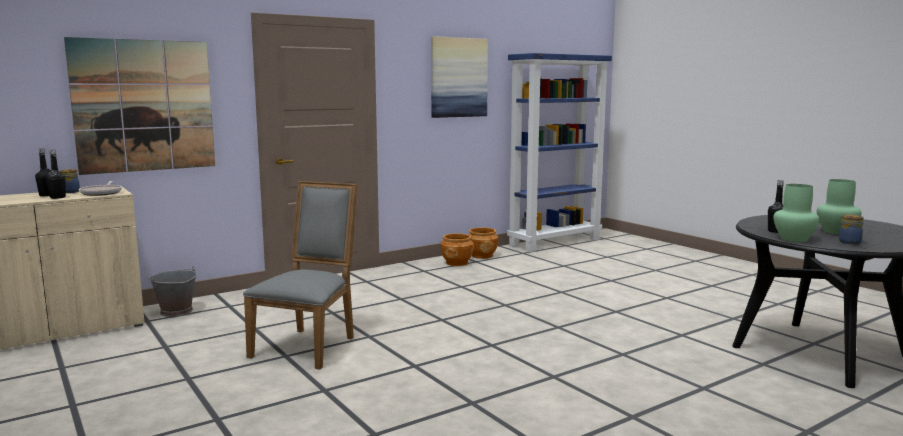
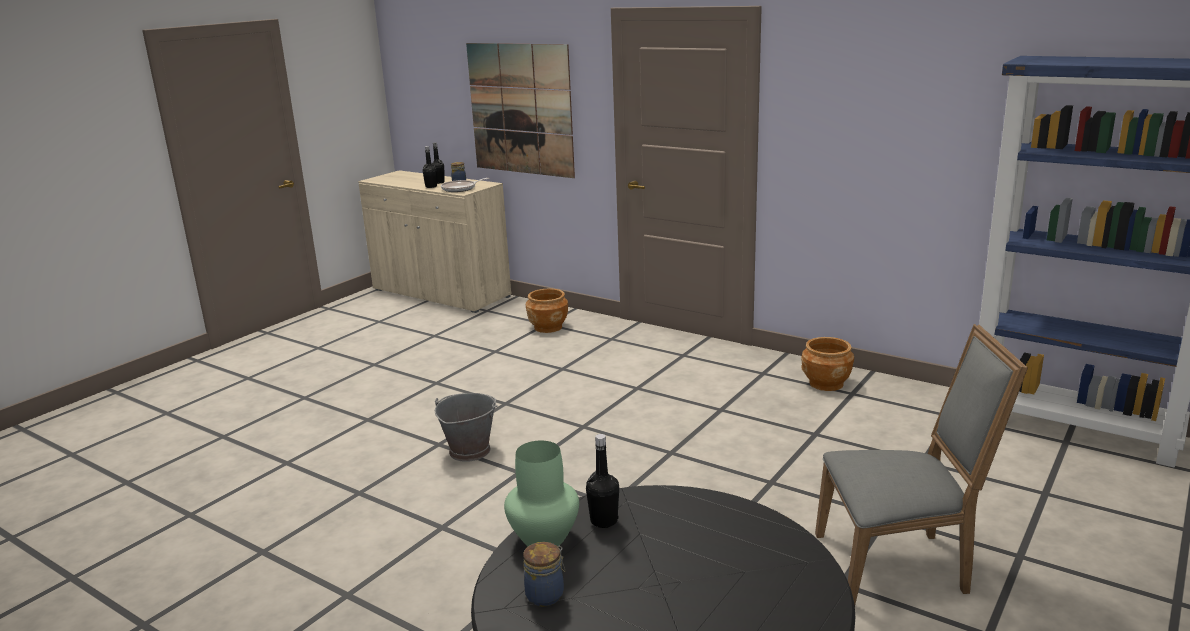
camera: 70 degrees right, 10 degrees up
(176, 311) = (515, 311): grey bucket -> grey bucket (469, 451)
(309, 345) = (465, 384): grey chair -> grey chair (899, 565)
(458, 77) = (904, 95): picture -> none
(482, 256) = (889, 391): brown planter -> brown planter (548, 327)
(836, 232) = (643, 586): green vase -> none

